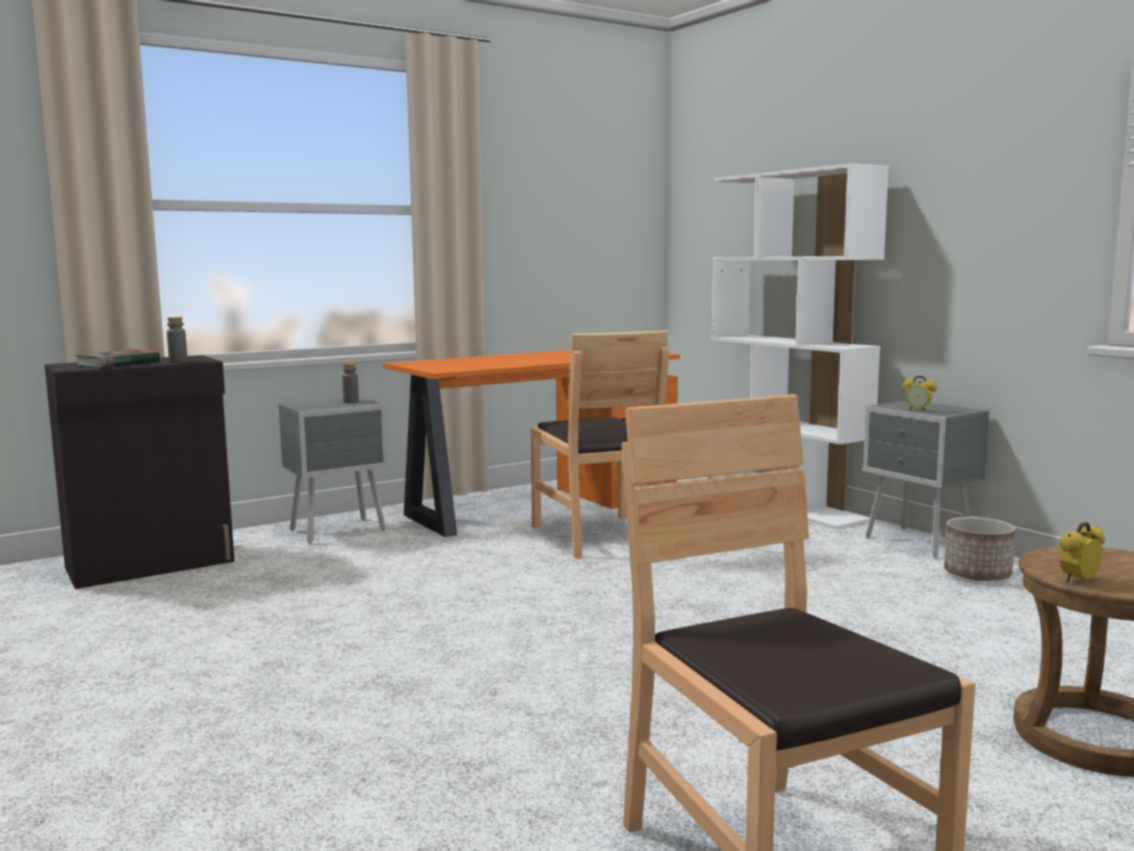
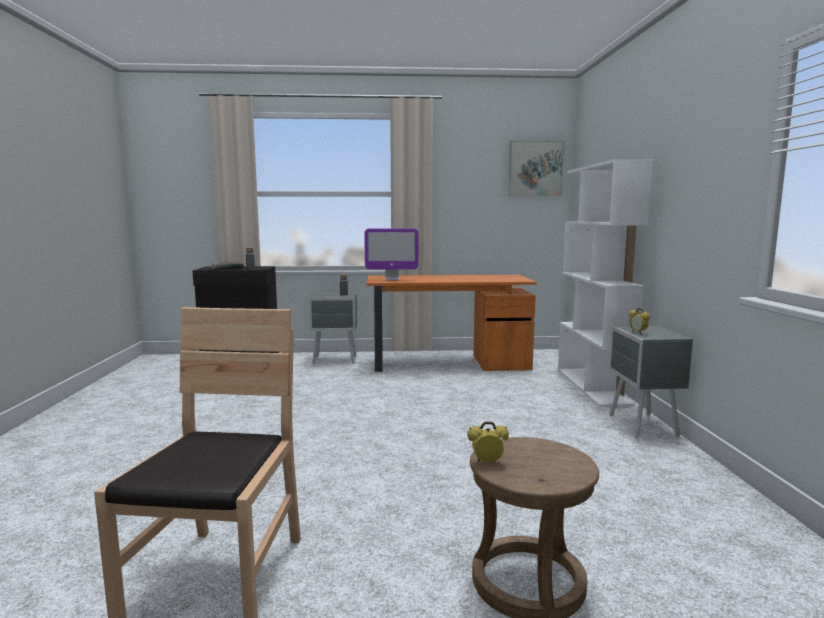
camera: 30 degrees right, 0 degrees up
(455, 366) = (391, 279): none -> monitor
(598, 536) = (449, 384): brown chair -> none
(621, 173) = (535, 169): none -> picture
(977, 575) = (647, 456): planter -> none

